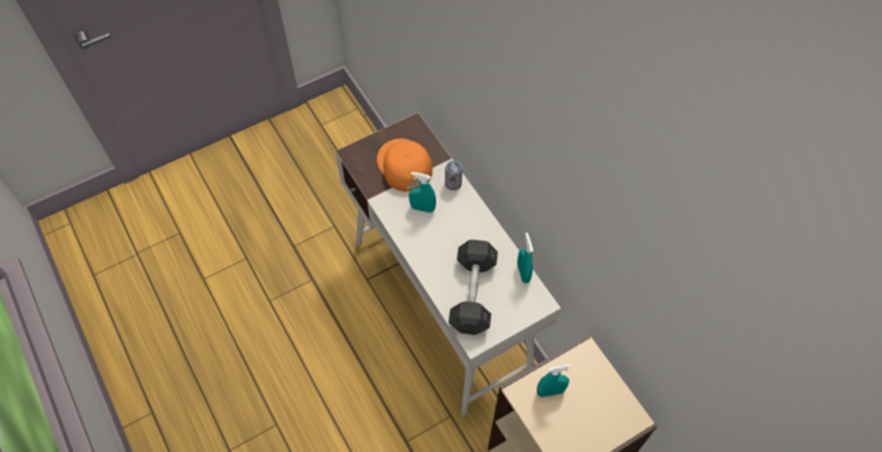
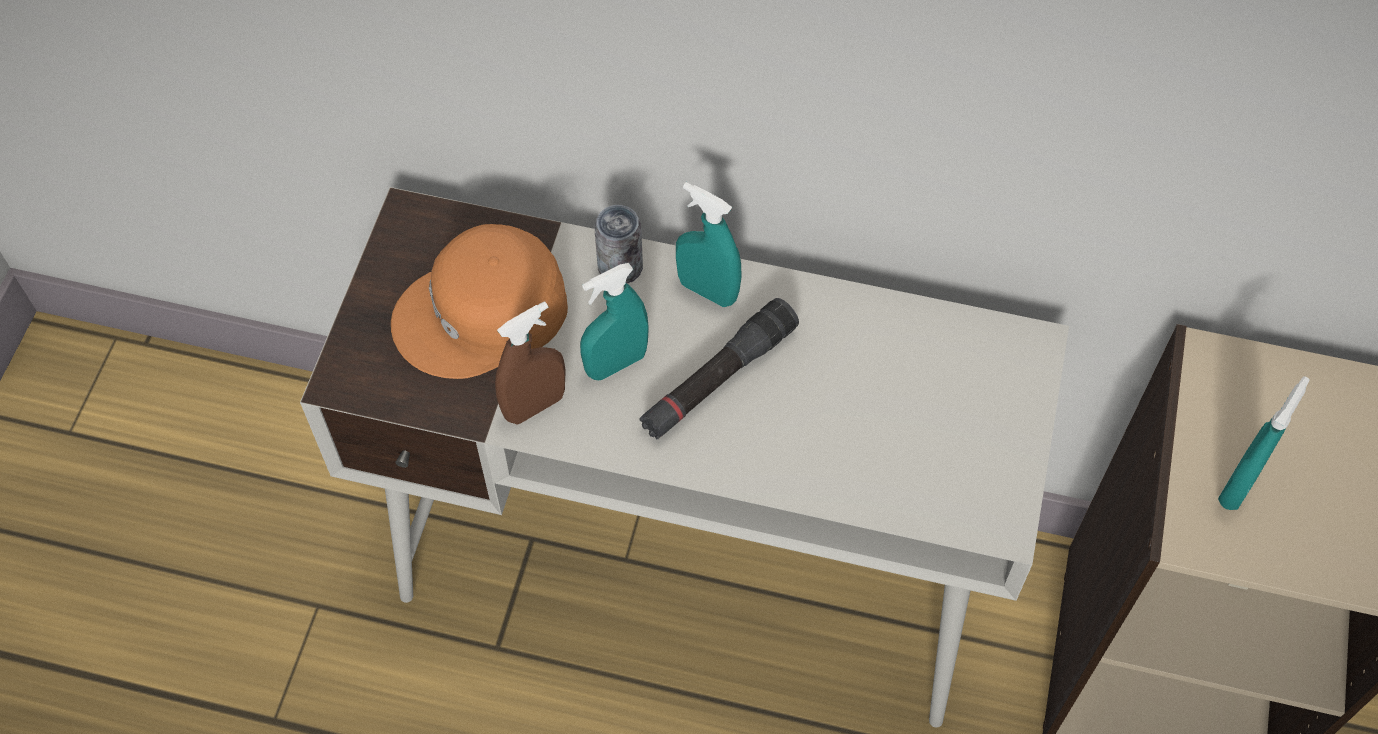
camera: 45 degrees left, 0 degrees up
(389, 201) = (535, 406): none -> brown spray bottle
(403, 166) = (483, 314): orange cap -> orange cap turned 45 degrees counterclockwise
(444, 235) = (718, 378): none -> black flashlight
(473, 294) = (896, 440): grey dumbbell -> none
(523, 273) = (936, 321): turquoise spray bottle -> turquoise spray bottle (707, 291)

